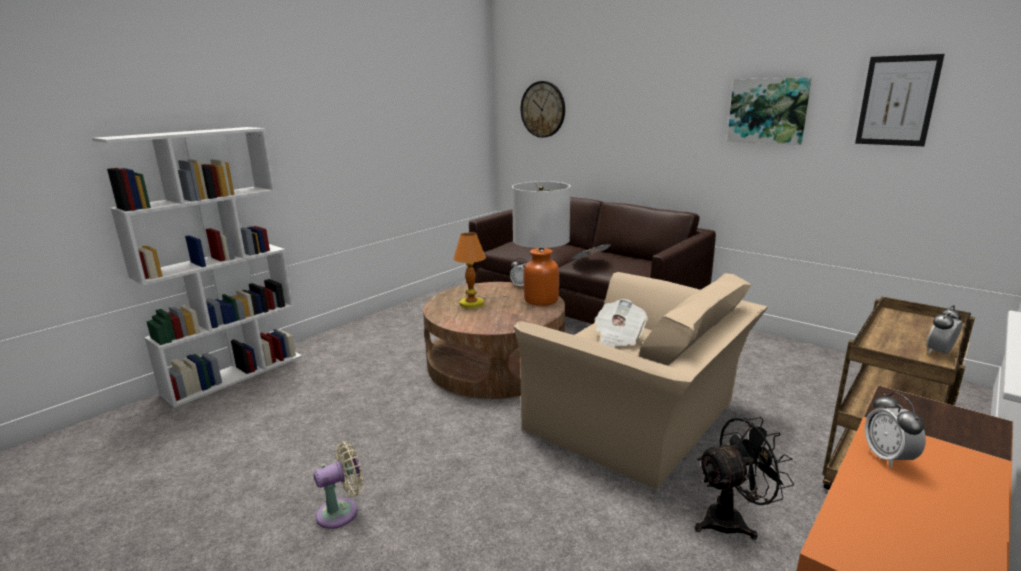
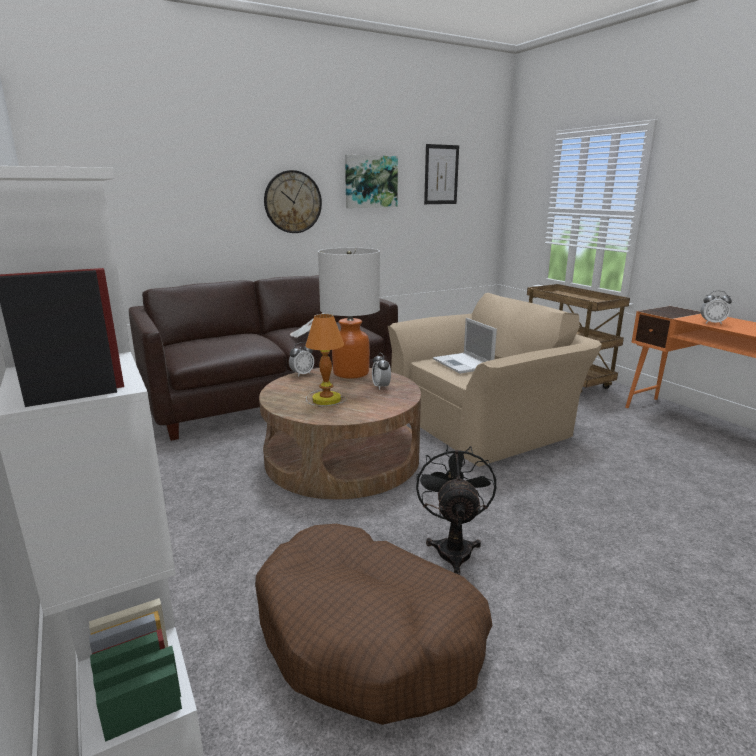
camera: 70 degrees left, 0 degrees up
(281, 419) = (369, 636): none -> brown dog bed
(342, 512) = (590, 585): beige fan -> none
(543, 109) = (126, 182): wall clock -> wall clock (293, 202)
(618, 337) = (463, 364): newspaper -> laptop
(732, 520) = (604, 425): black fan -> black fan (453, 547)
(939, 352) = (593, 299): alarm clock -> alarm clock (381, 387)

